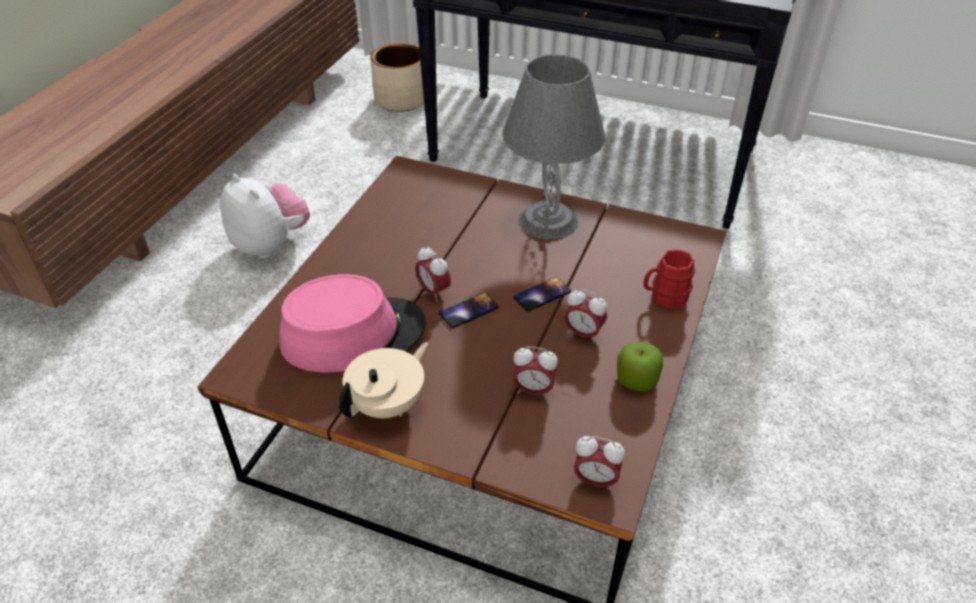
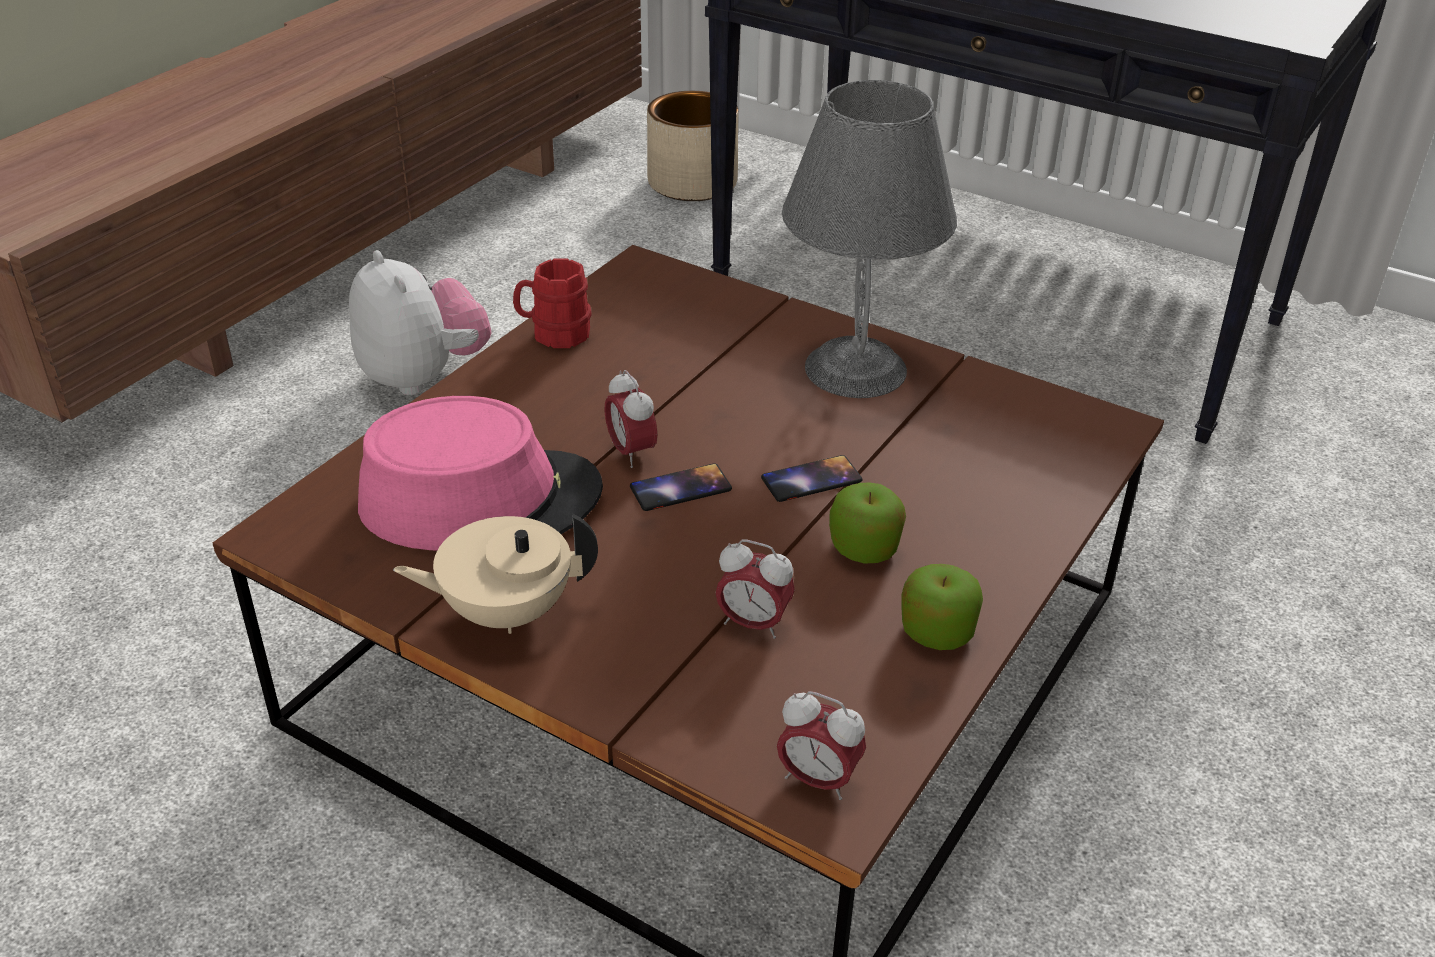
camera: 10 degrees right, 5 degrees down
(388, 404) = (505, 611): beige teapot -> beige teapot turned 150 degrees counterclockwise
(583, 334) = (864, 548): alarm clock -> apple
(664, 297) = (1023, 510): red mug -> red mug (554, 334)

